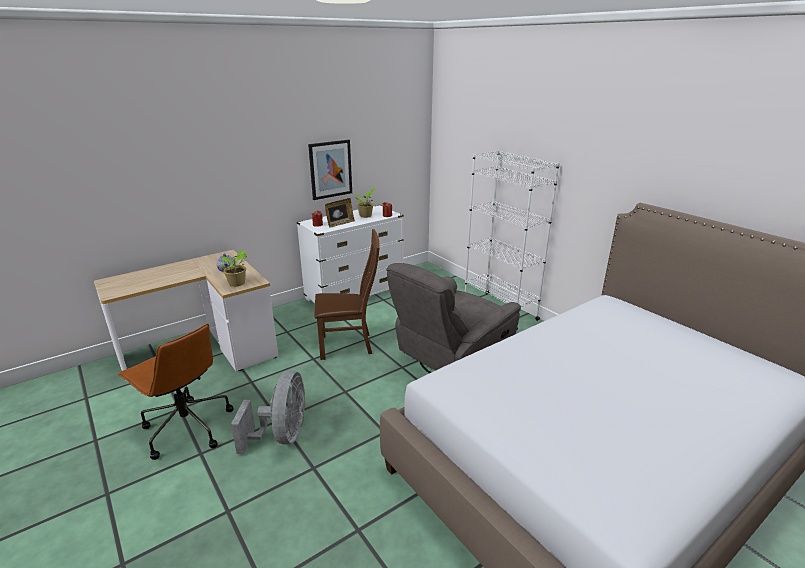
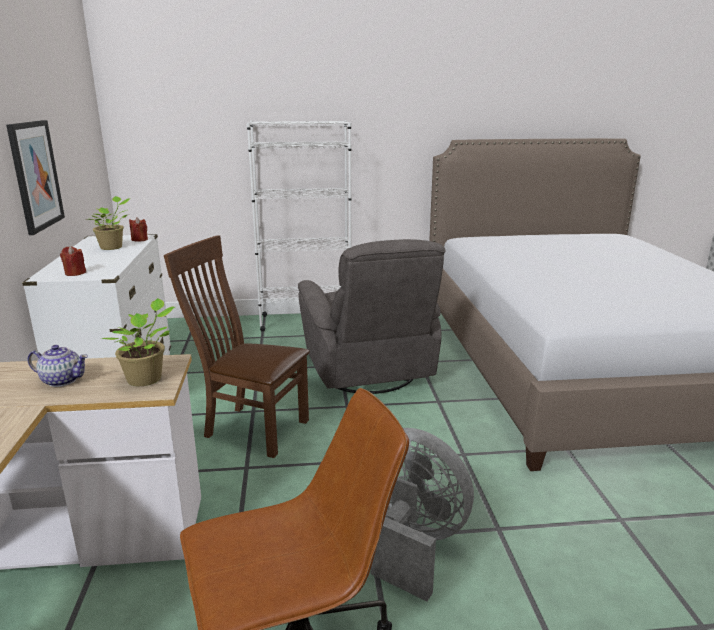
camera: 60 degrees left, 5 degrees down
(340, 224) = (106, 262): picture frame -> none
(349, 345) = (251, 428): brown chair -> brown chair turned 90 degrees counterclockwise

